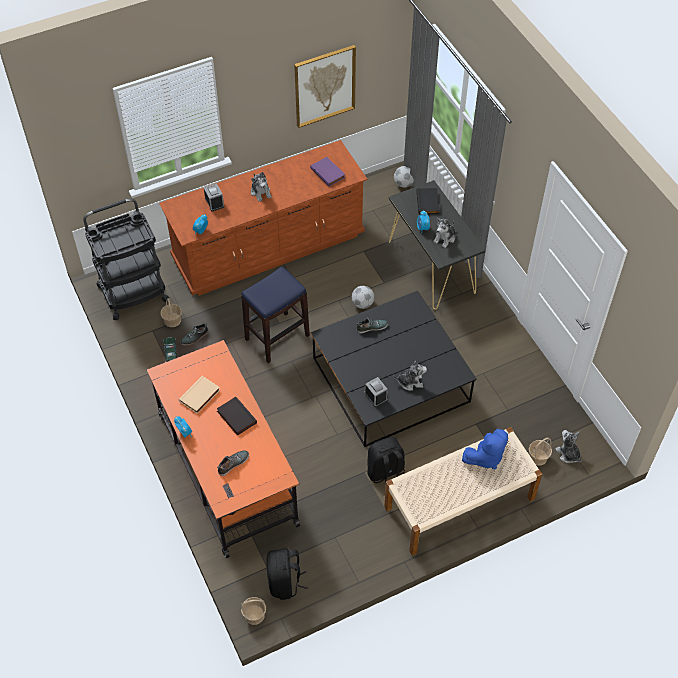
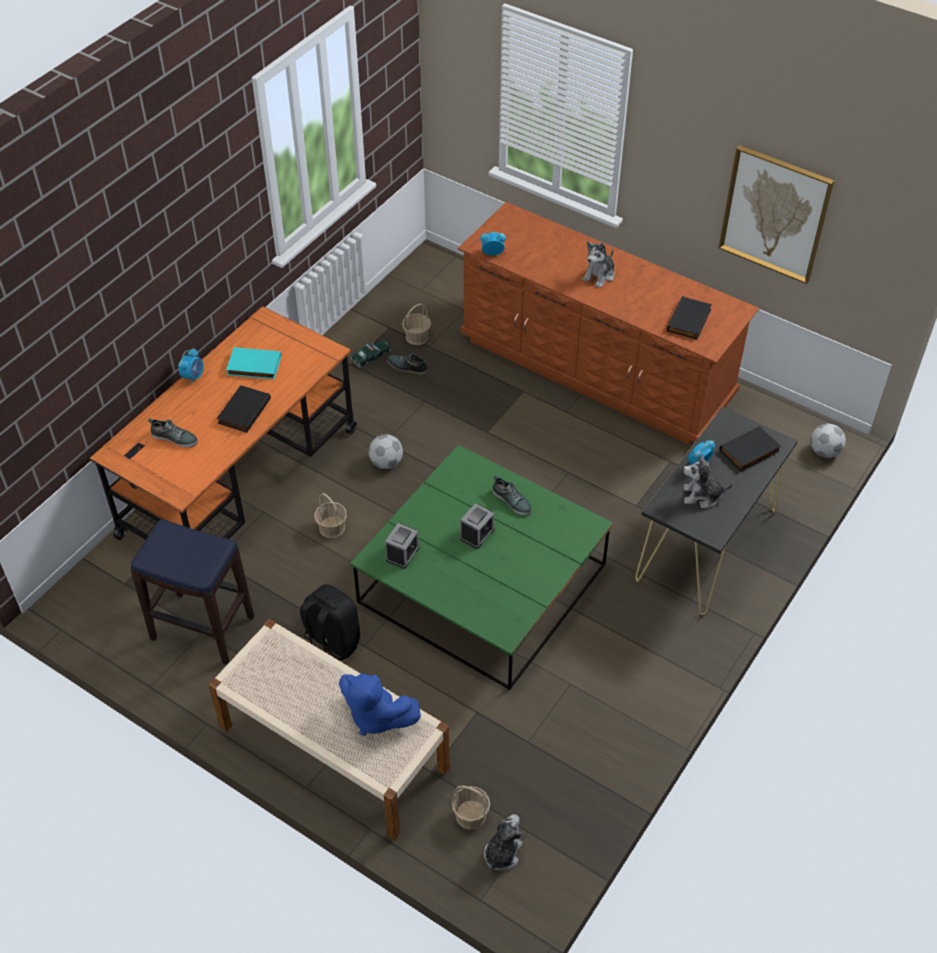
camera: 60 degrees right, 5 degrees down
(133, 294) = (429, 288): black cart -> none
(200, 396) = (253, 366): beige book -> turquoise book
(214, 202) = (546, 244): alarm clock -> alarm clock (477, 534)
(254, 615) = (53, 601): basket -> basket (332, 528)
(277, 337) = (463, 440): stool -> stool (203, 628)
(285, 582) = (112, 610): black backpack -> none
(328, 173) = (690, 321): purple book -> black book
(362, 303) = (582, 498): football -> football (386, 462)
(390, 379) = (482, 583): black coffee table -> green coffee table
(410, 381) = (452, 580): plush toy -> none

